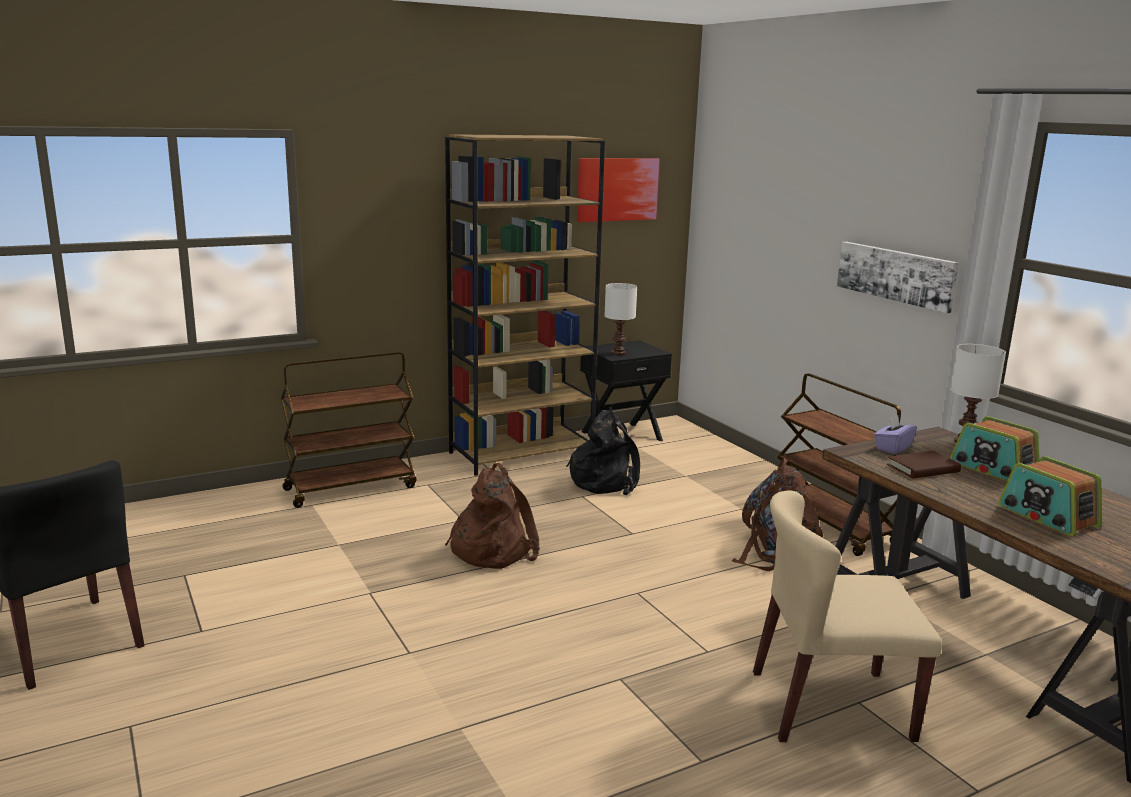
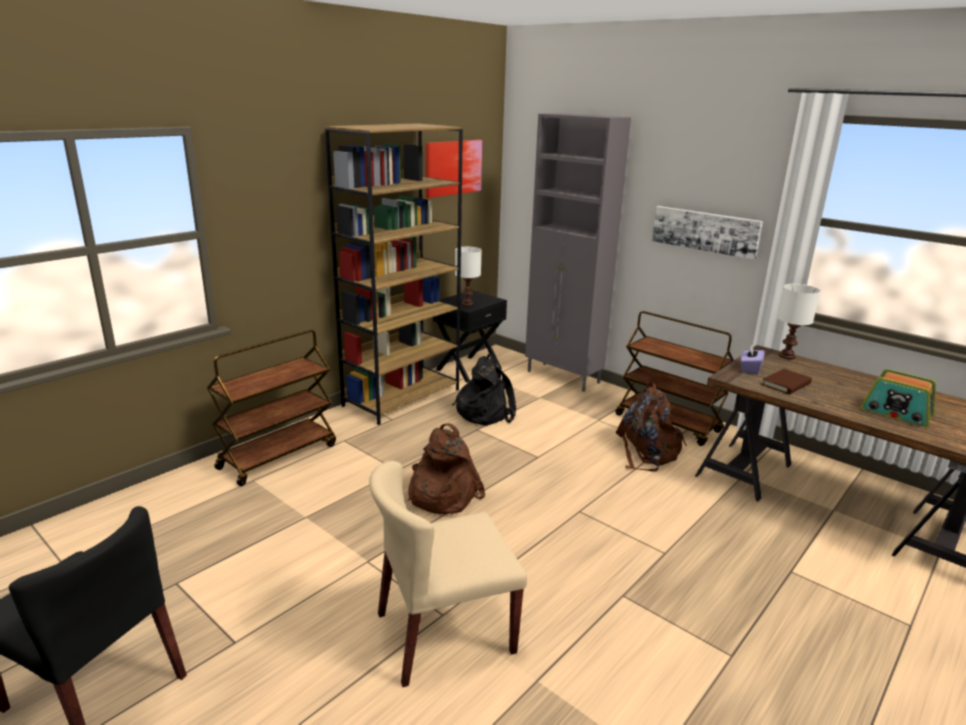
camera: 20 degrees left, 5 degrees up
(734, 459) = (563, 377): none -> grey cabinet
(829, 705) = (775, 579): beige chair -> beige chair (444, 633)
(993, 469) = (825, 377): radio -> none

